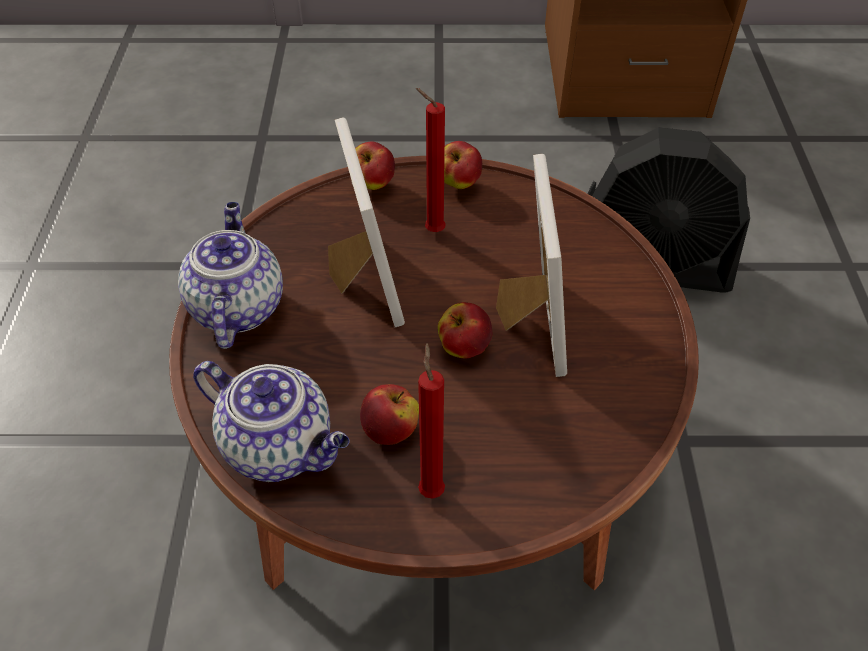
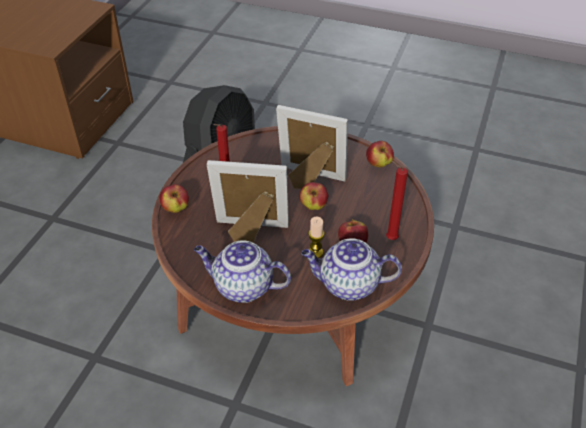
camera: 70 degrees left, 5 degrees down
(281, 446) = (348, 285): teapot -> teapot turned 135 degrees counterclockwise
(350, 381) = (315, 252): none -> candle
(458, 183) = (198, 175): apple -> apple (378, 164)

